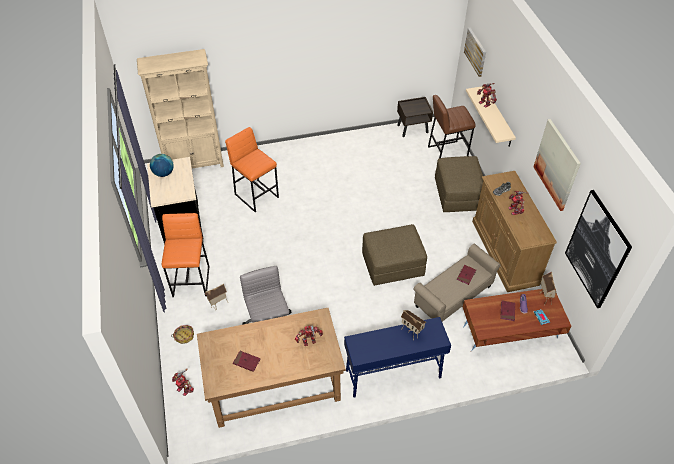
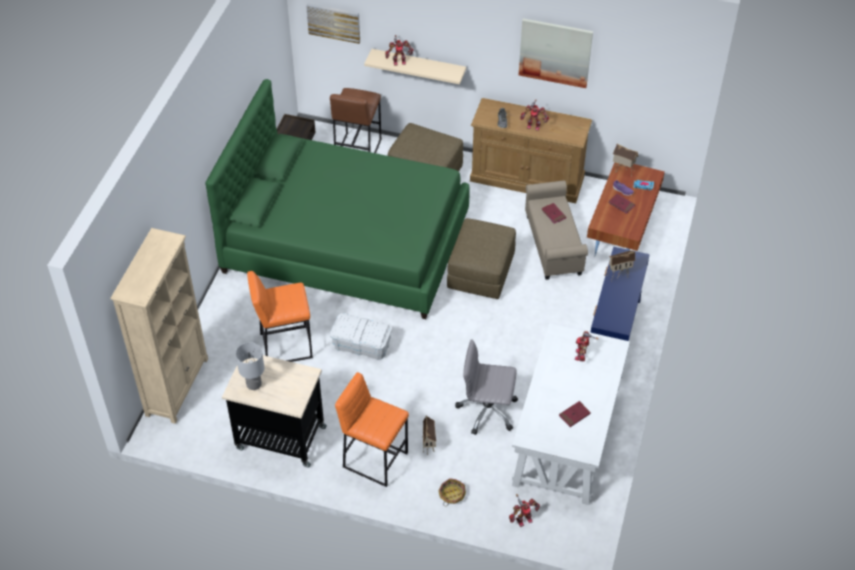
camera: 60 degrees left, 0 degrees up
(163, 173) = (254, 385): globe -> grey table lamp
(274, 384) = (566, 436): brown desk -> white desk
(281, 231) = (361, 345): none -> white storage box
(362, 184) = (346, 242): none -> green bed
(597, 250) = (654, 88): picture -> none

